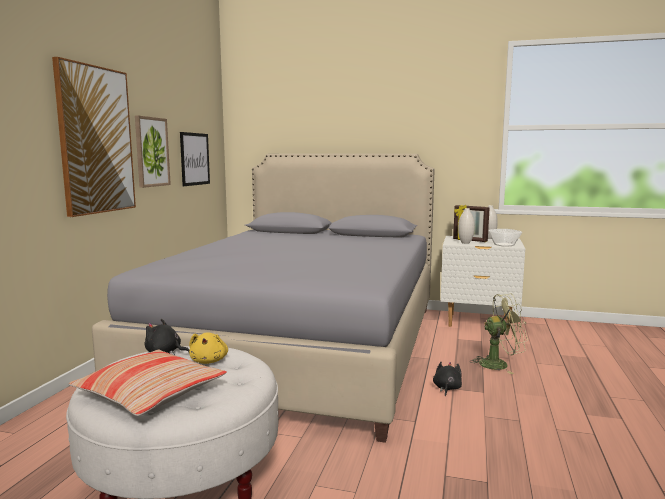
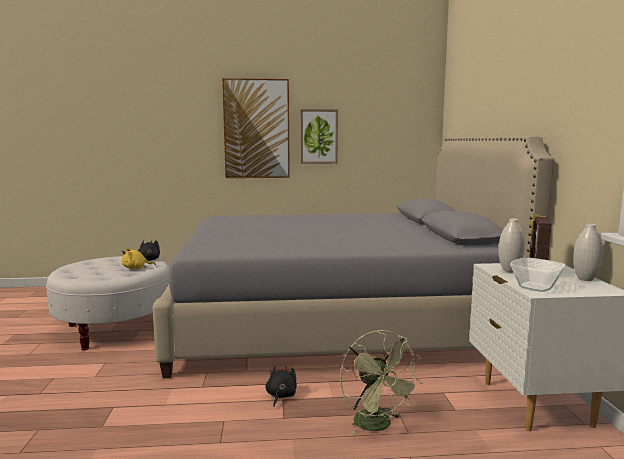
camera: 70 degrees right, 0 degrees up
(150, 394) = (87, 267): pillow -> none
(195, 159) = (383, 142): picture -> none
(446, 388) = (280, 396): black plush toy -> black plush toy turned 75 degrees counterclockwise

